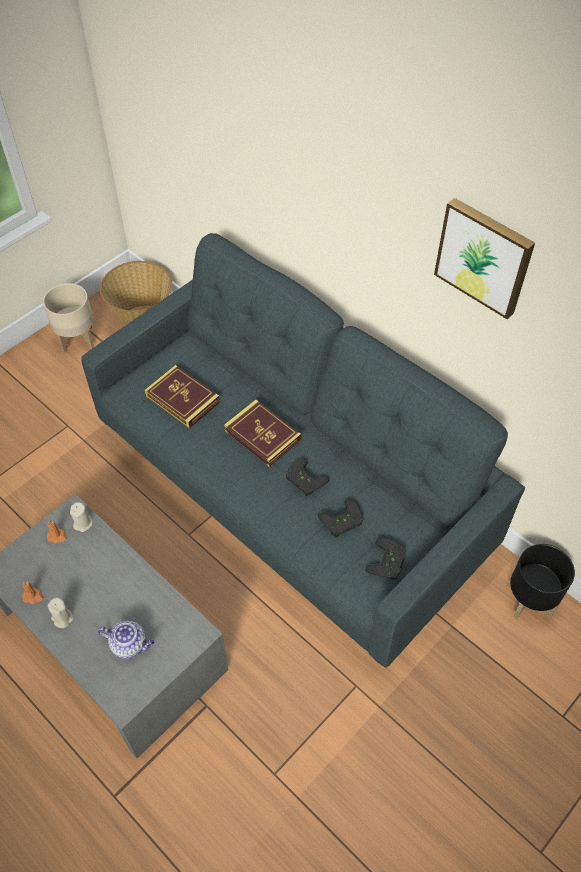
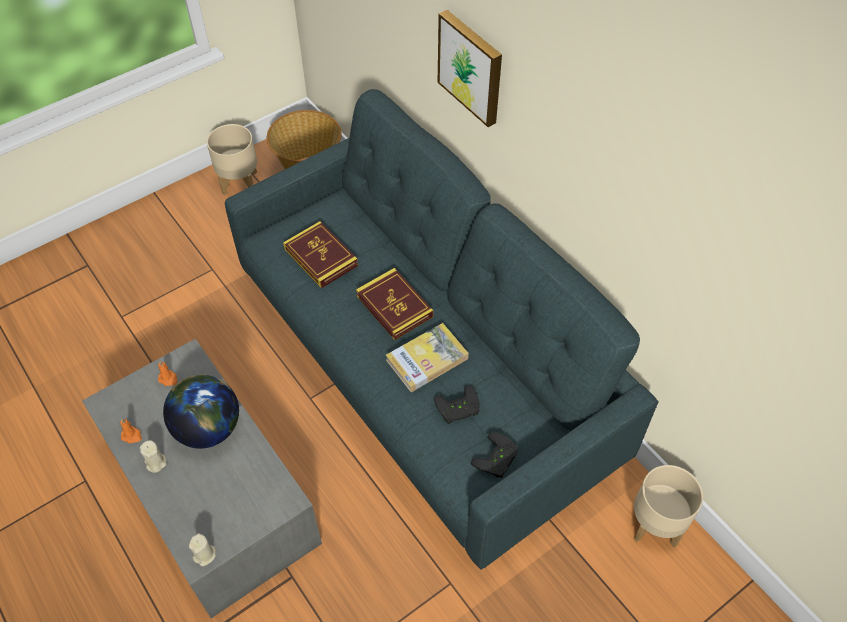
camera: 10 degrees right, 0 degrees up
(83, 523) = (196, 369): beige candle -> beige candle (204, 554)
(107, 577) = (208, 428): none -> globe
(130, 645) = (217, 501): teapot -> none
(303, 480) = (427, 359): black game controller -> book
(484, 256) = (632, 146): picture -> picture (472, 67)
(530, 600) = (656, 524): black planter -> beige planter

